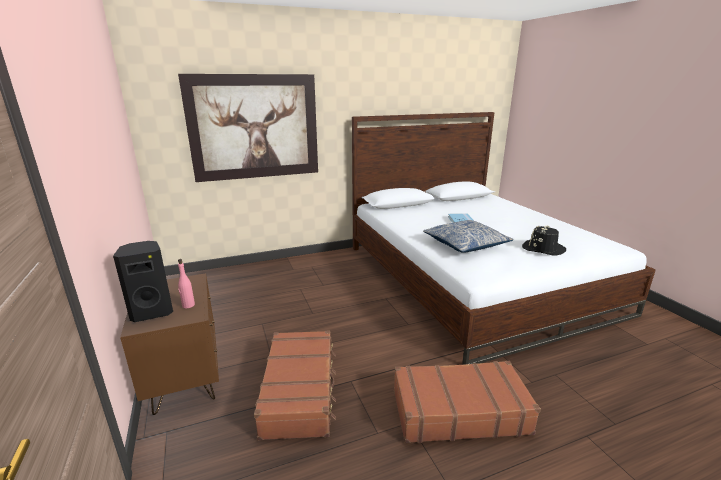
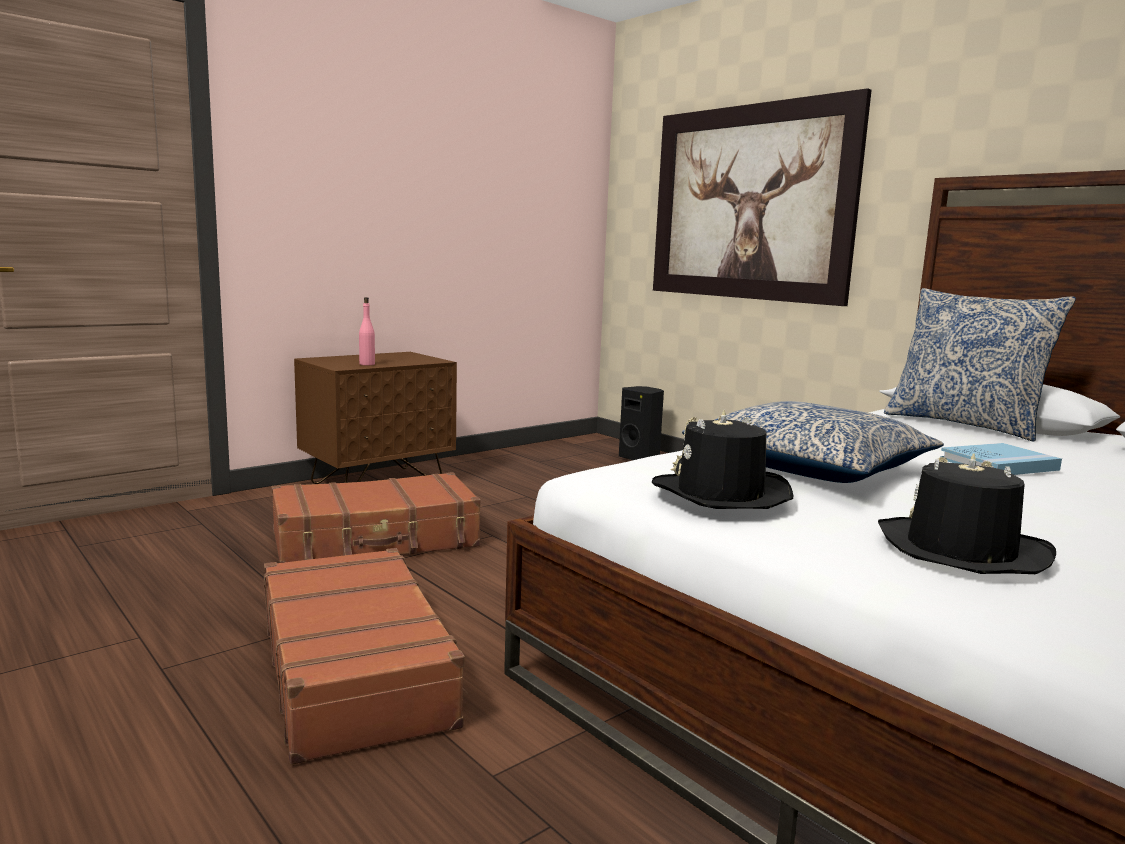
camera: 70 degrees right, 10 degrees down
(152, 312) = (347, 359): black speaker -> black speaker (640, 458)
(403, 209) = (964, 424): none -> pillow
(506, 264) = (721, 494): none -> black hat

